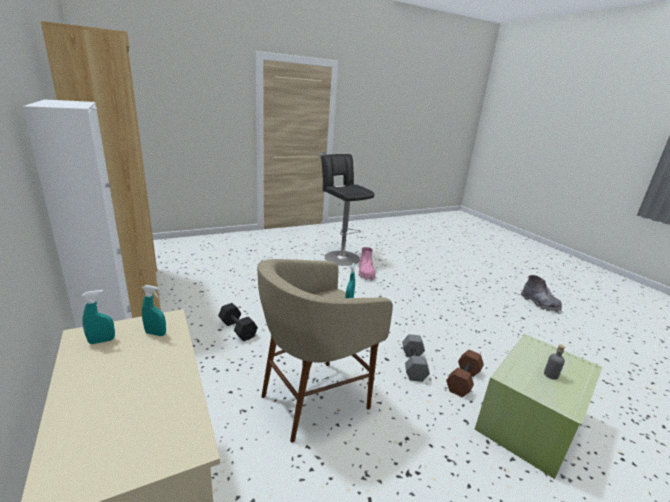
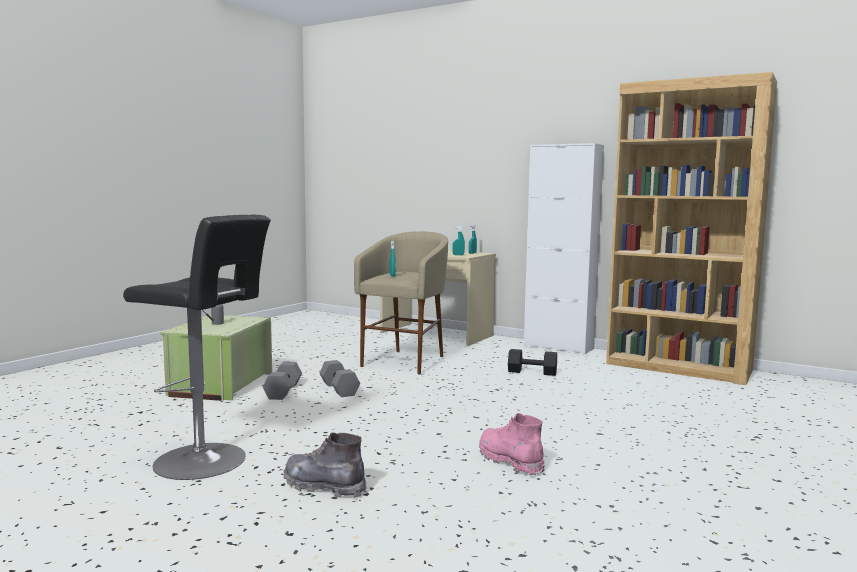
camera: 150 degrees right, 15 degrees down
(340, 257) = (613, 479): black stool -> black stool (206, 461)
(463, 381) = (282, 391): brown dumbbell -> grey dumbbell
(539, 303) = (104, 511): grey boot -> grey boot (324, 486)

